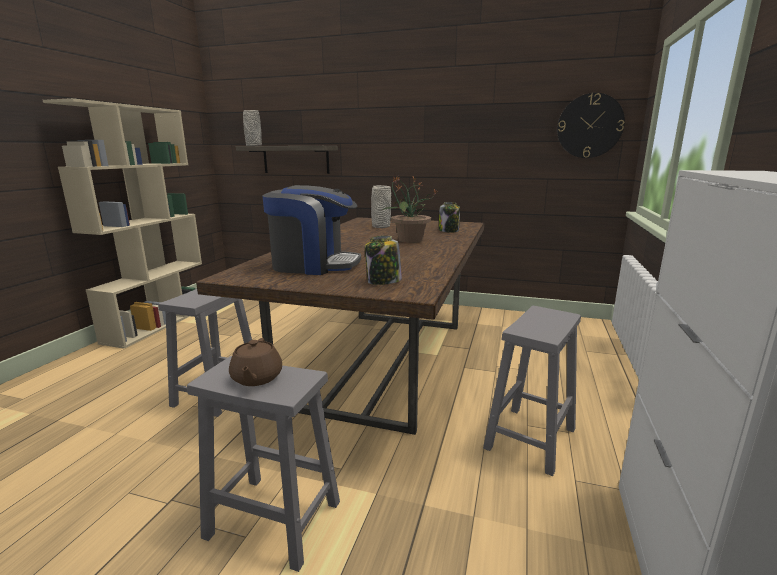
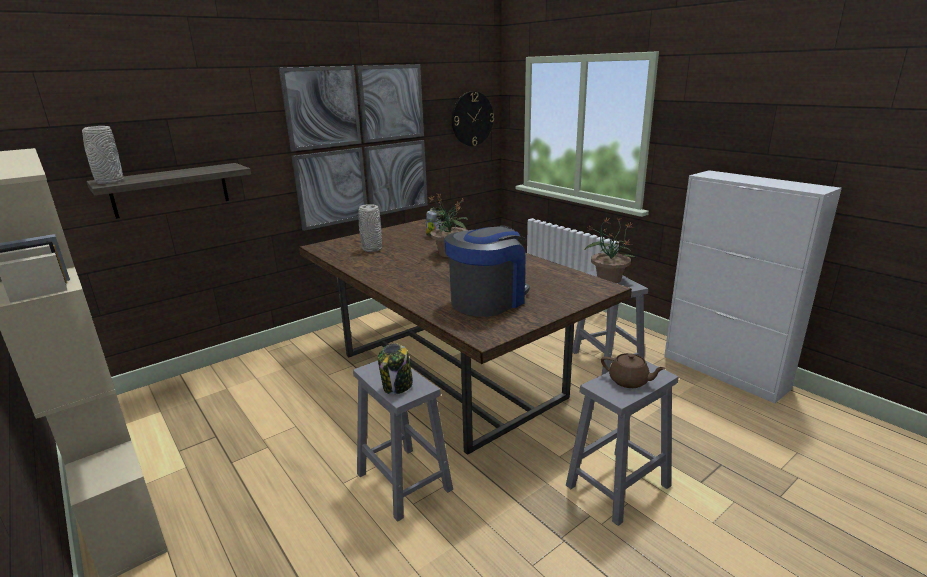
camera: 55 degrees left, 5 degrees up
(383, 282) = (568, 289): jar -> jar (397, 386)
(443, 142) = (361, 145): none -> picture
(540, 319) = (608, 279): none -> potted plant

